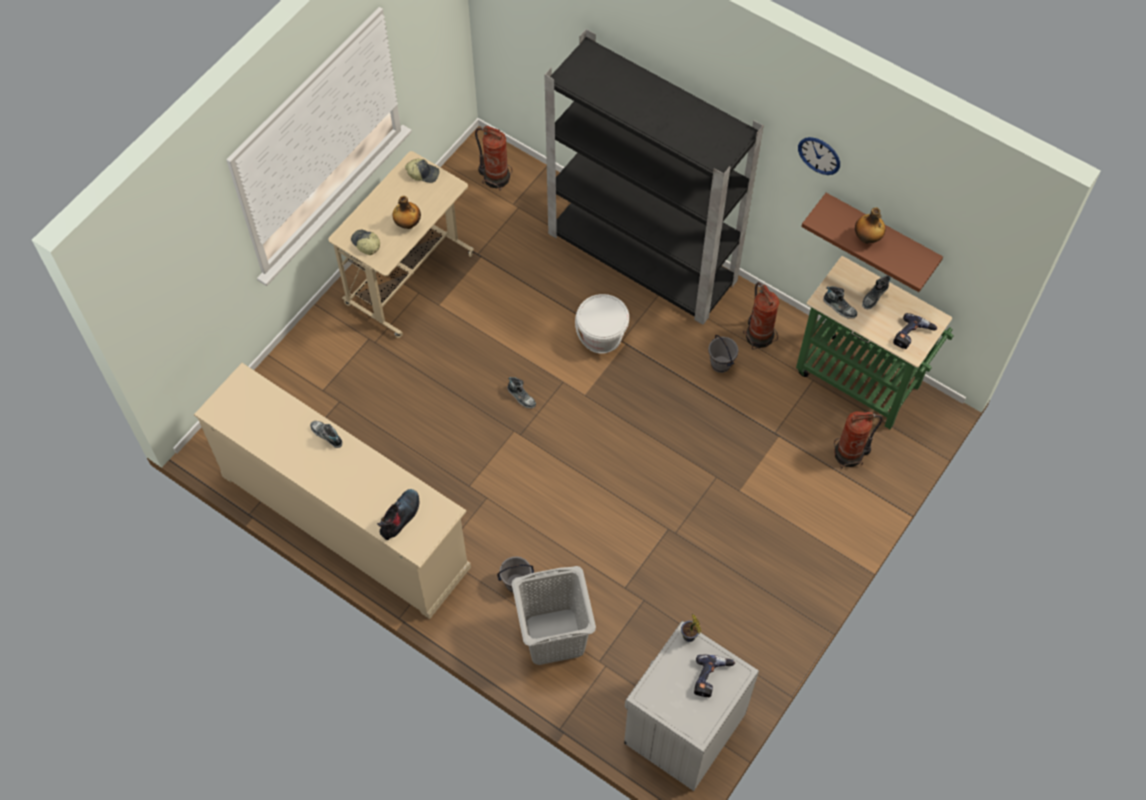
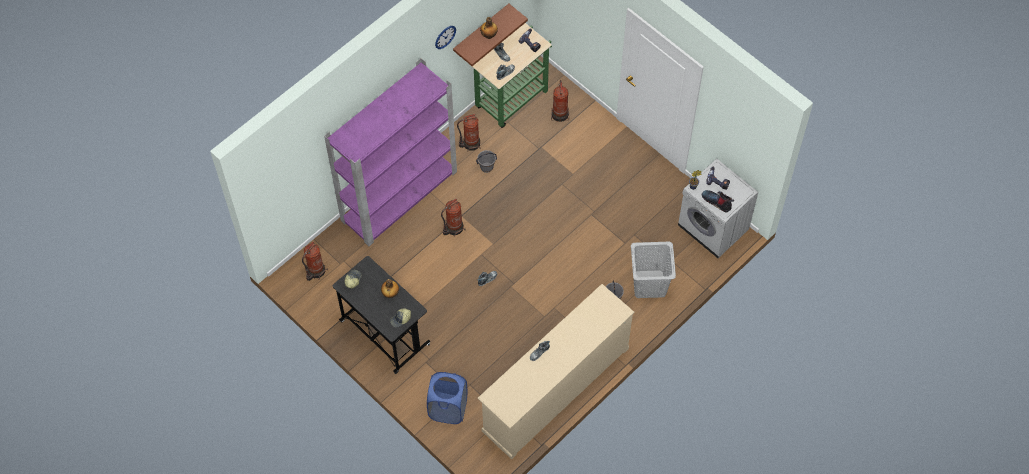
camera: 80 degrees left, 0 degrees up
(297, 379) = (448, 408): none -> blue laundry basket
(400, 517) = (601, 318): boot -> boot (717, 202)
(409, 278) = (384, 333): beige desk -> black desk
(602, 336) = (453, 228): white bucket -> fire extinguisher
(642, 257) = (399, 196): black bookcase -> purple bookcase

